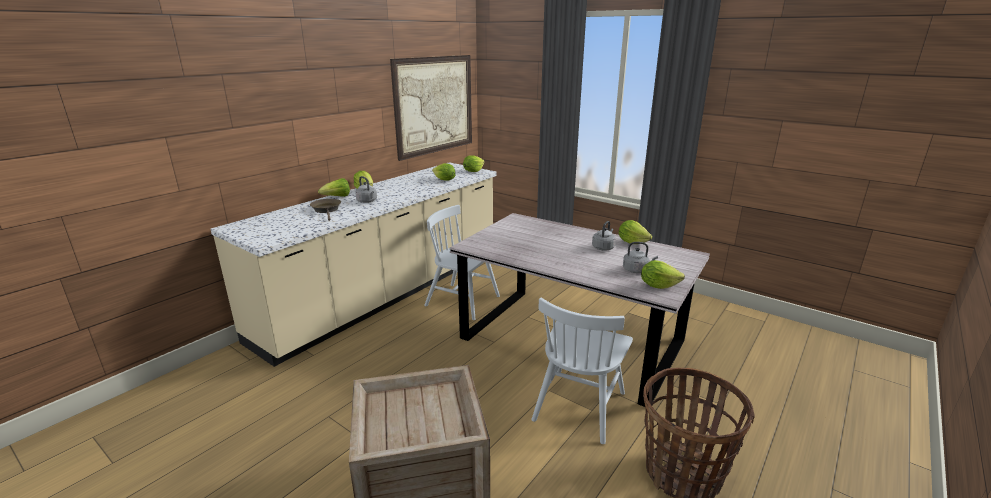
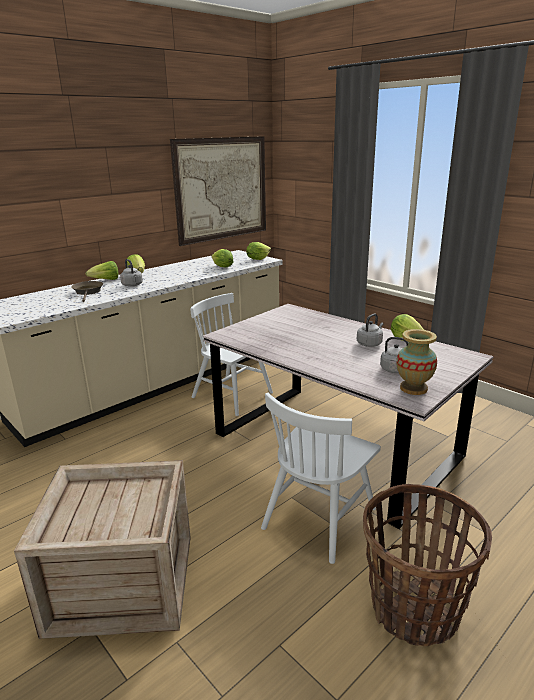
camera: 10 degrees right, 0 degrees up
(658, 286) = (413, 388): lettuce -> vase

